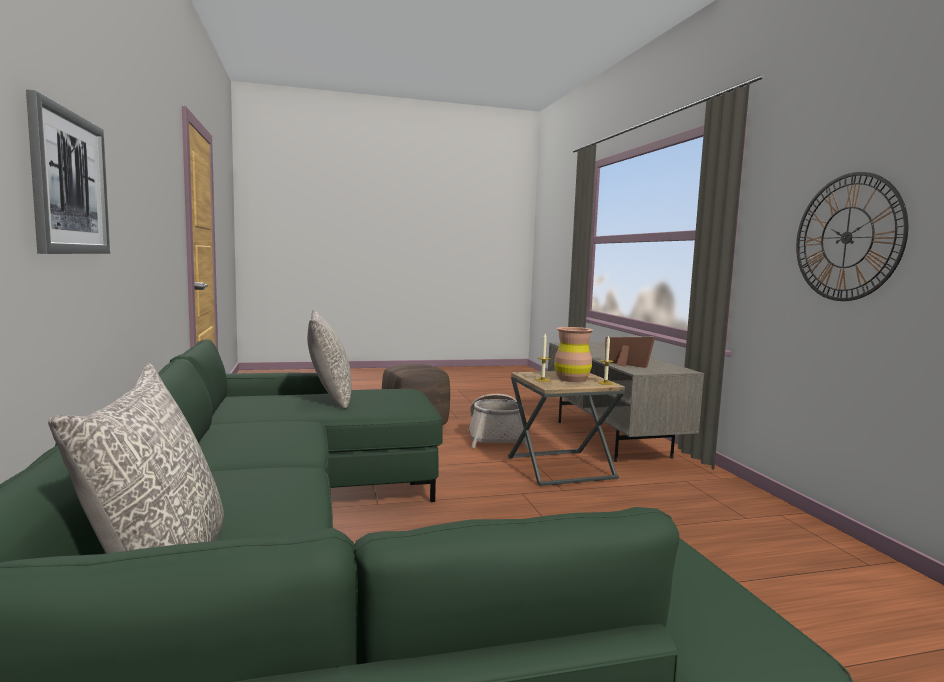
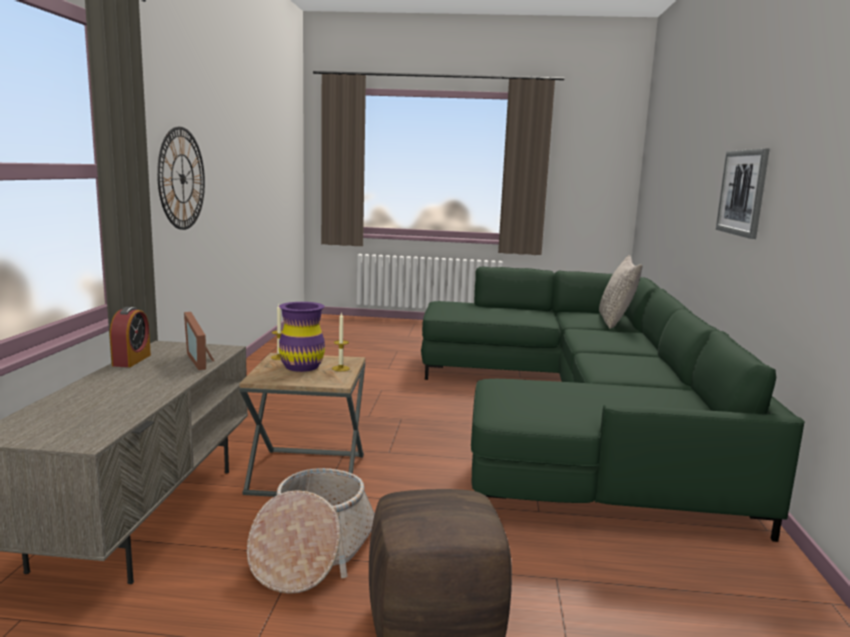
camera: 160 degrees left, 5 degrees up
(329, 397) = (594, 407): grey pillow -> none
(572, 379) = (302, 366): brown vase -> purple vase
(661, 362) = (131, 360): none -> alarm clock

